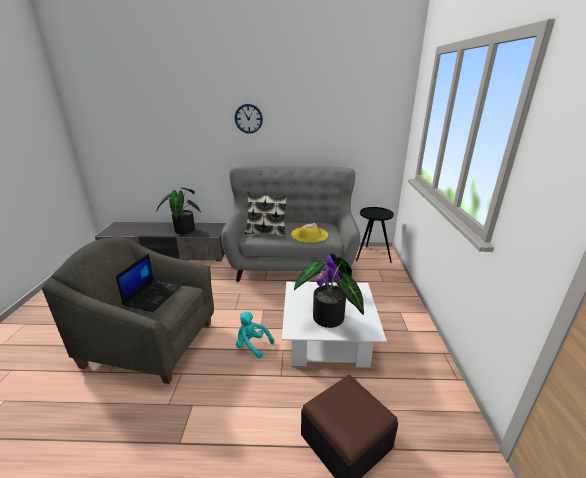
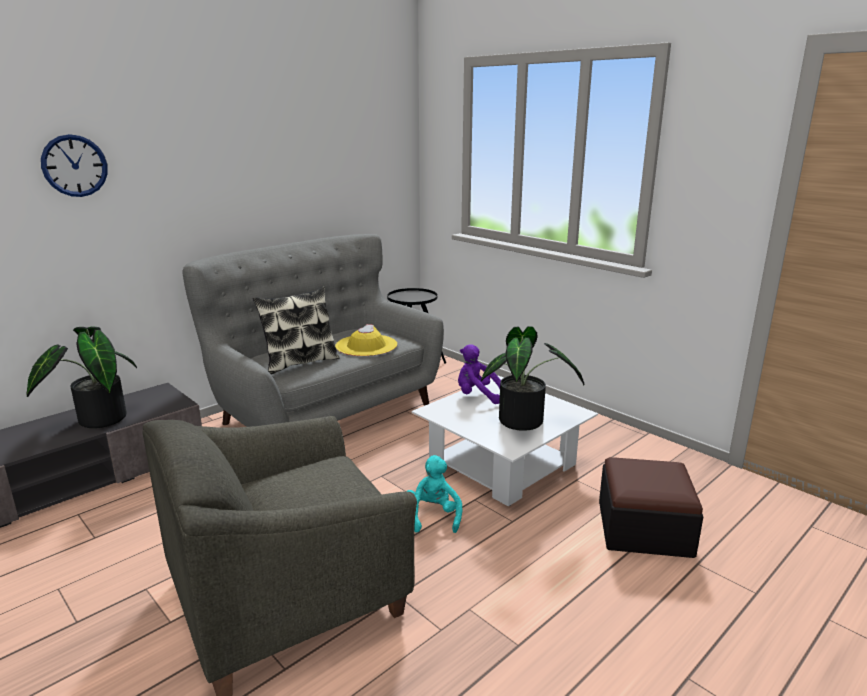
camera: 45 degrees left, 5 degrees down
(153, 295) = (303, 488): laptop -> none
(248, 118) = (193, 169): wall clock -> wall clock (74, 166)
(252, 345) = (433, 516): turquoise plush toy -> turquoise plush toy turned 105 degrees clockwise

